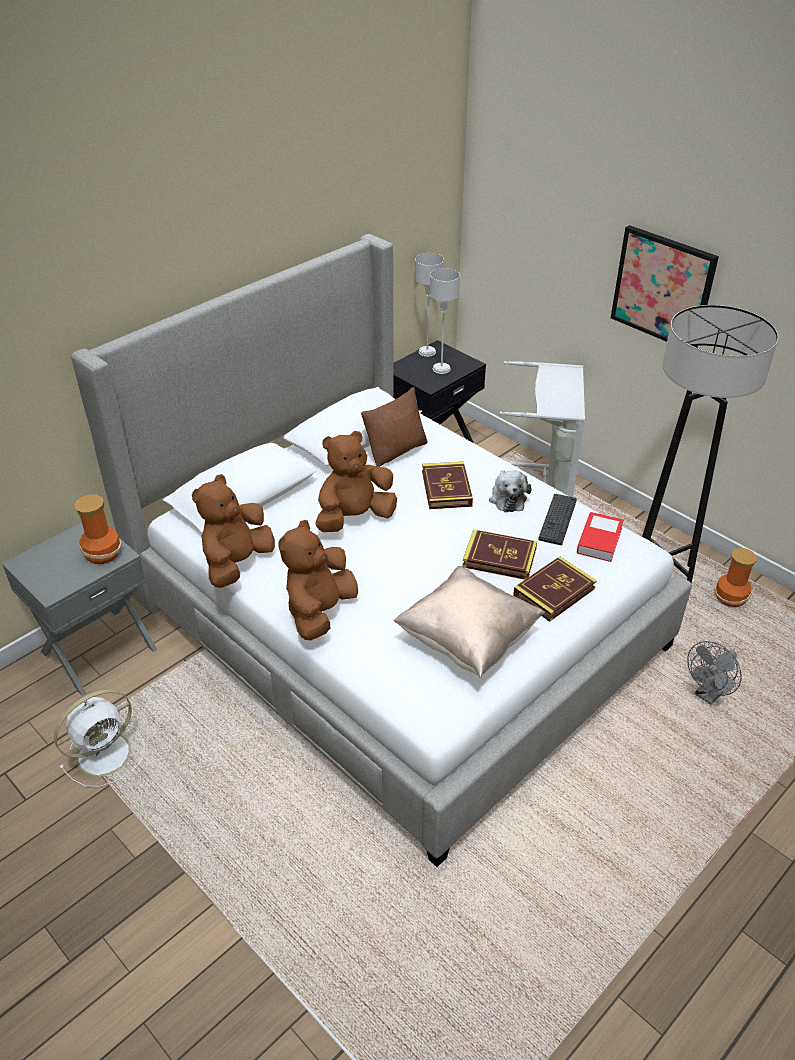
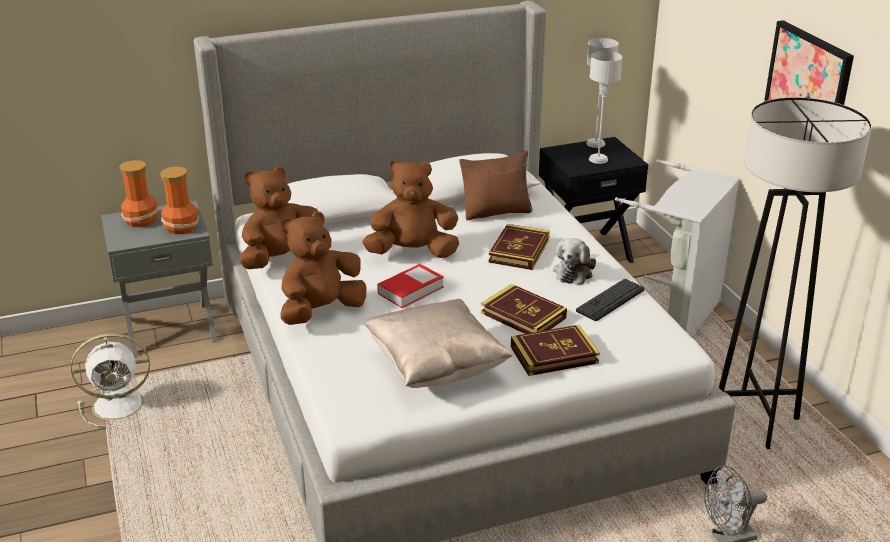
camera: 25 degrees right, 10 degrees down
(599, 540) = (639, 327): book -> book (410, 290)
(731, 597) = (825, 461): vase -> vase (142, 220)

